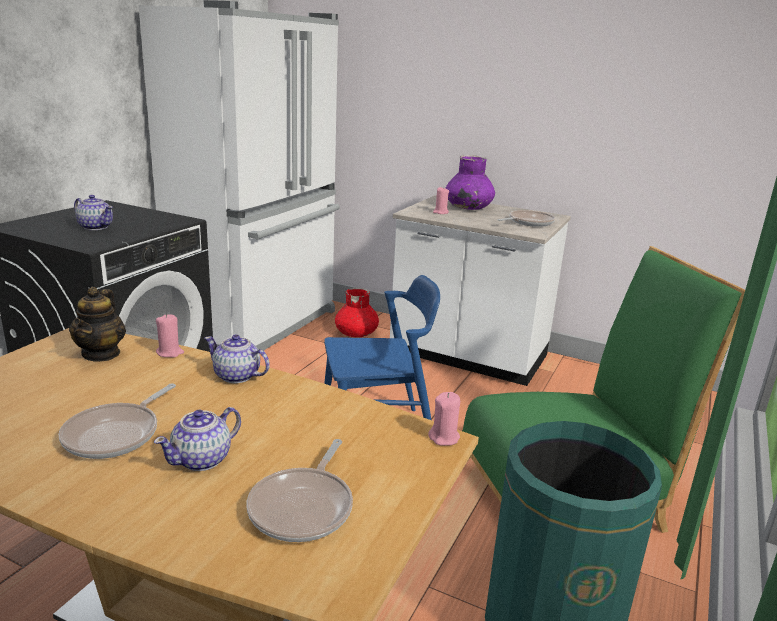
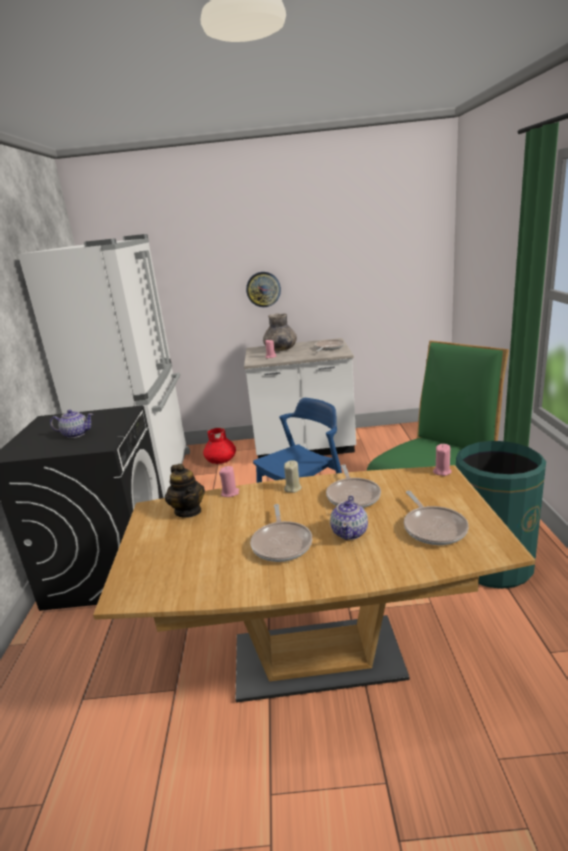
camera: 25 degrees left, 0 degrees up
(237, 376) = (292, 488): teapot -> beige candle
(284, 416) = (353, 495): none -> frying pan
(468, 207) = (280, 349): purple vase -> grey vase
(475, 119) = (263, 289): none -> wall clock

